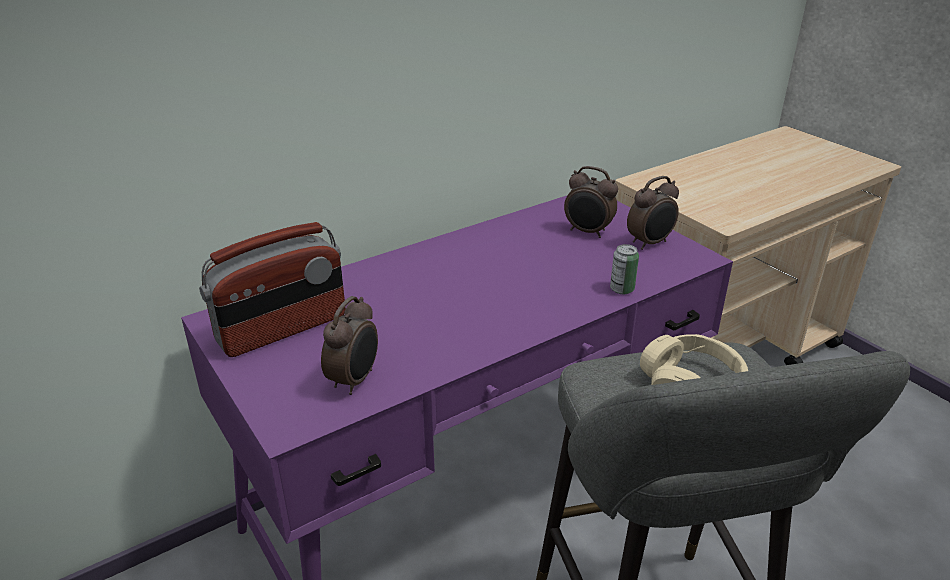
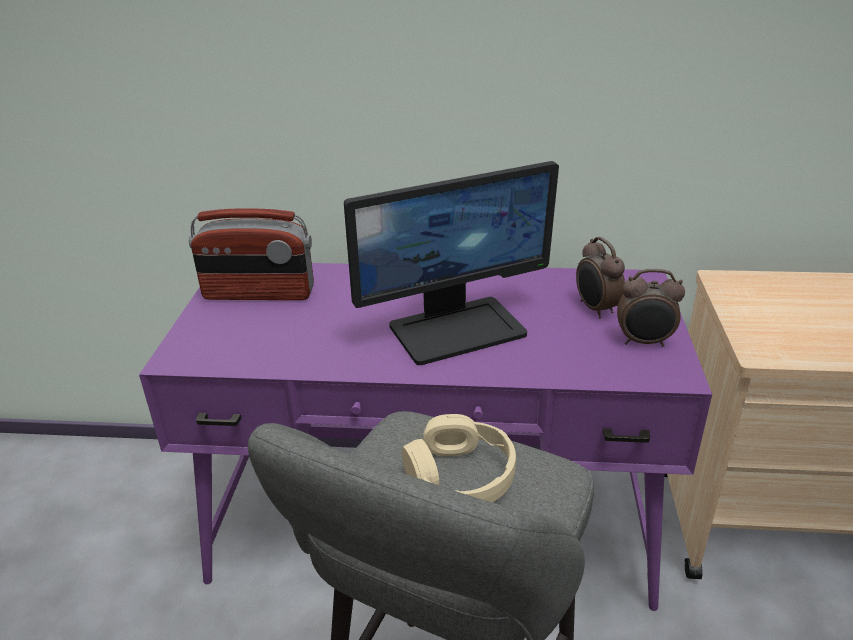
camera: 40 degrees right, 0 degrees up
(355, 380) = (251, 348): alarm clock -> none
(511, 286) = (457, 328): none -> monitor
(622, 289) = (550, 371): can -> none

